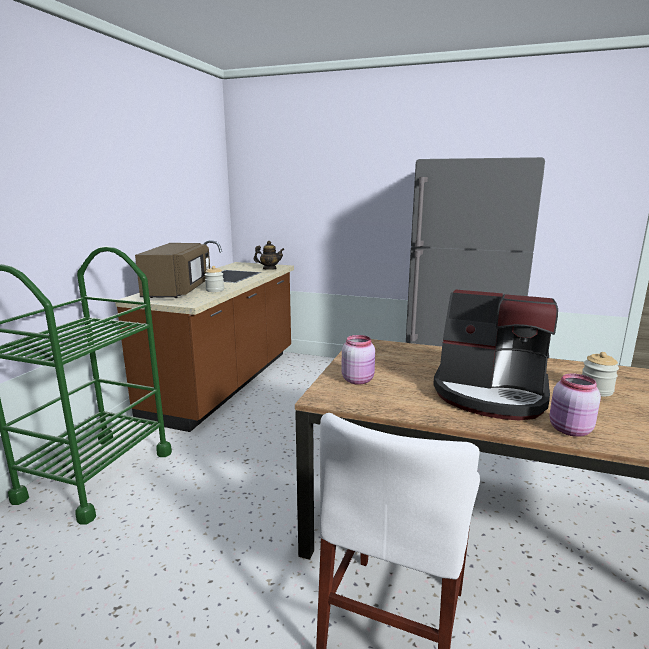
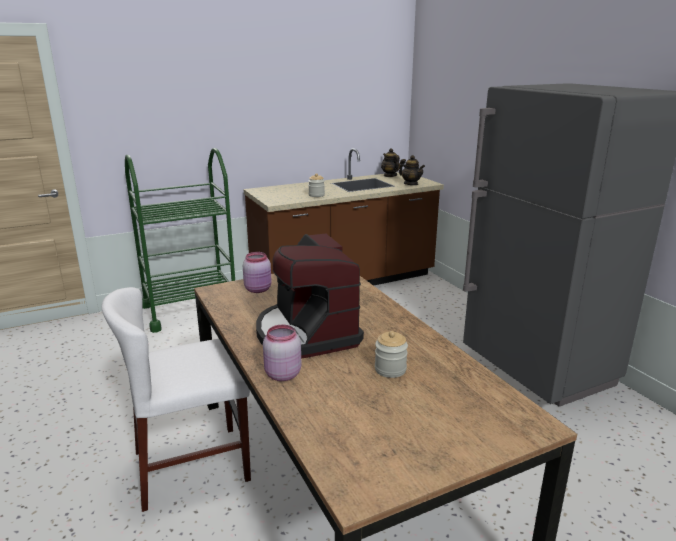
camera: 45 degrees right, 5 degrees up
(179, 290) = (294, 190): brown microwave -> none
(233, 266) = (390, 175): none -> teapot

